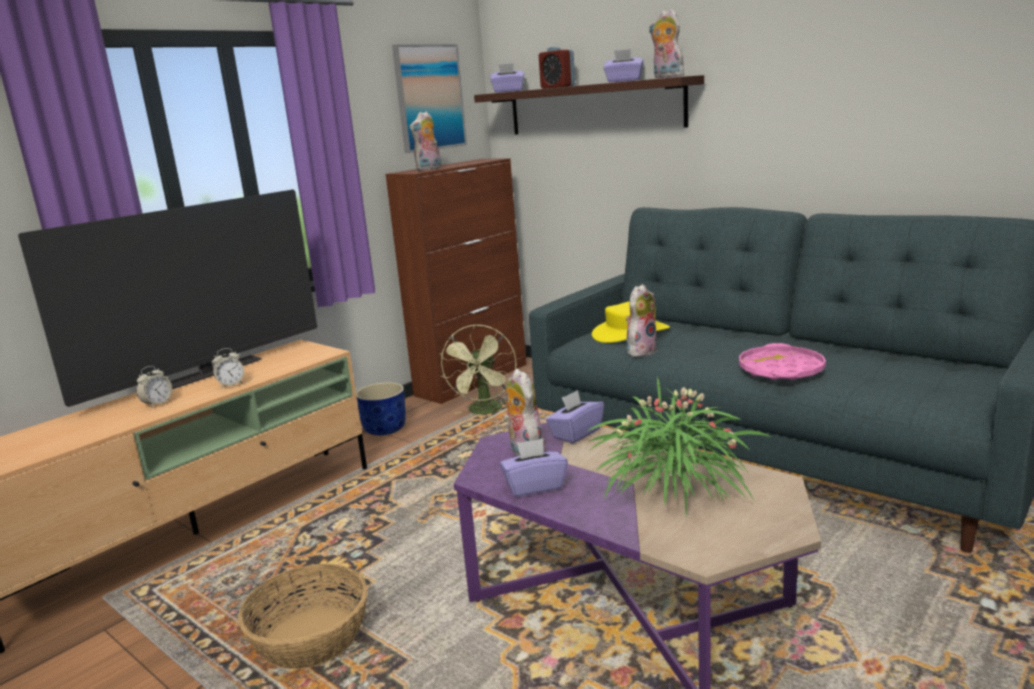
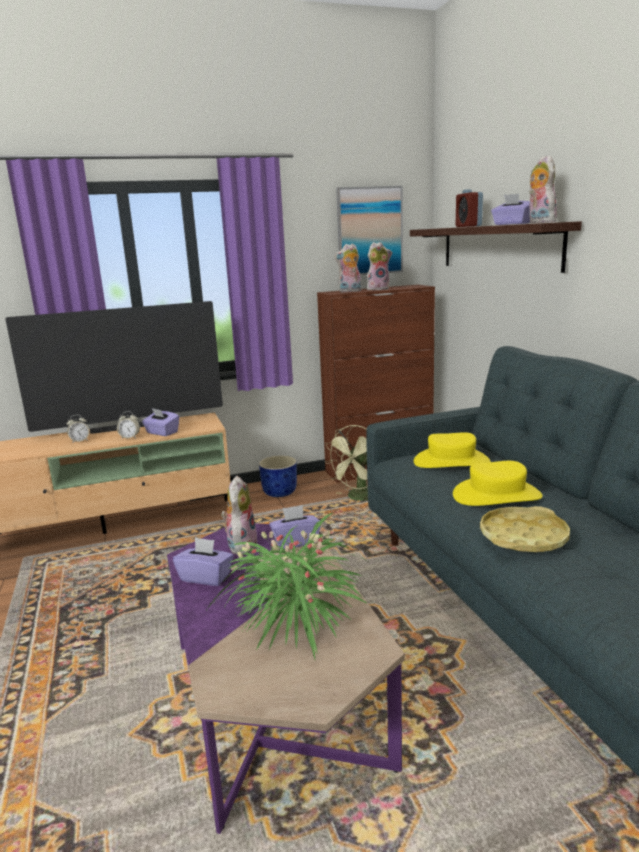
camera: 30 degrees right, 0 degrees up
(310, 638) = (77, 632): basket -> none
(508, 91) = (437, 228): purple tissue box -> purple tissue box (162, 433)
(641, 351) = (433, 481): plush toy -> plush toy (378, 289)
(713, 348) = (496, 495): none -> yellow hat
(780, 370) = (523, 537): pink tray -> yellow tray

